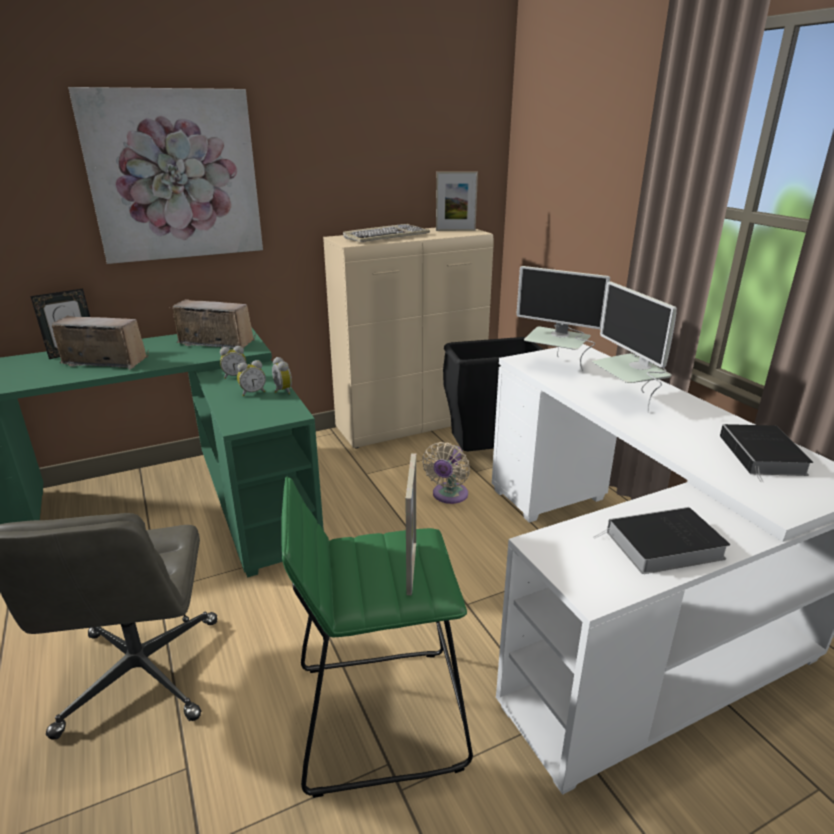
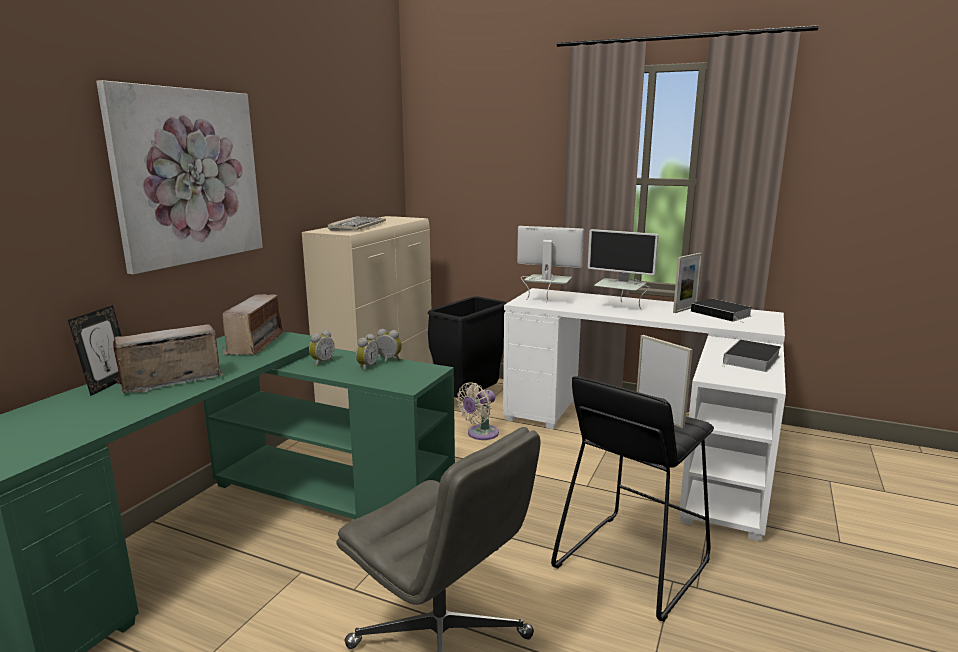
camera: 40 degrees left, 10 degrees down
(215, 343) = (256, 344): radio -> radio turned 120 degrees clockwise
(379, 715) = (631, 563): green stool -> black stool
(448, 496) = (480, 434): beige fan -> beige fan turned 60 degrees clockwise
(455, 230) = (394, 219): picture frame -> picture frame (685, 309)
(555, 366) = (546, 301): monitor -> monitor turned 150 degrees counterclockwise

